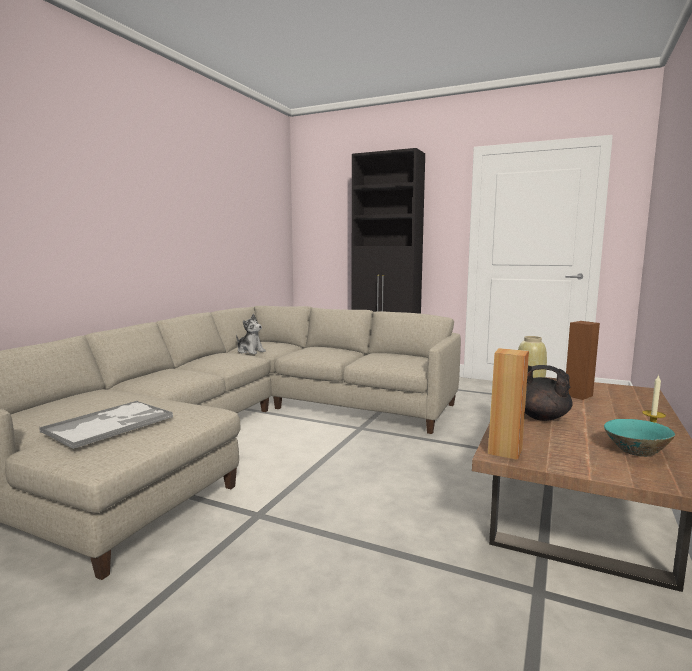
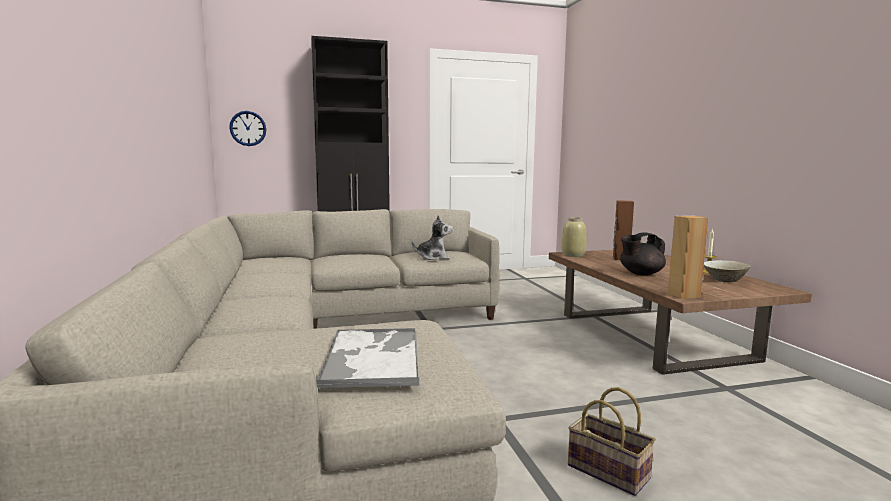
camera: 40 degrees left, 0 degrees up
(244, 595) = (610, 472): none -> basket
(250, 351) = (271, 269): plush toy -> plush toy (434, 257)
(315, 235) = (248, 128): none -> wall clock
(635, 451) = (724, 280): turquoise bowl -> beige bowl

